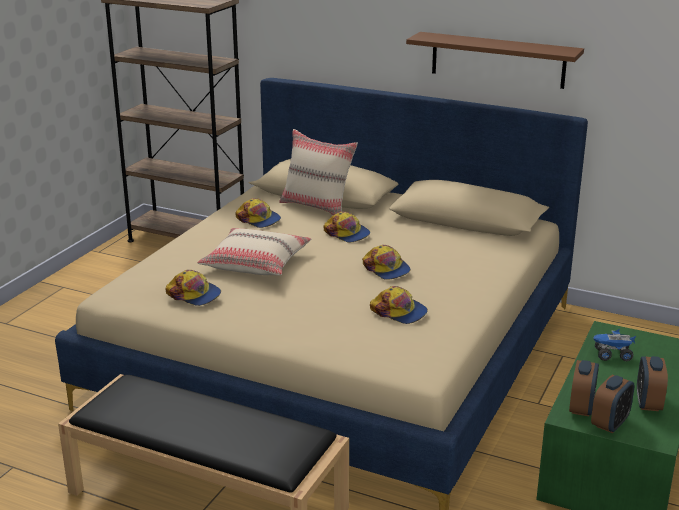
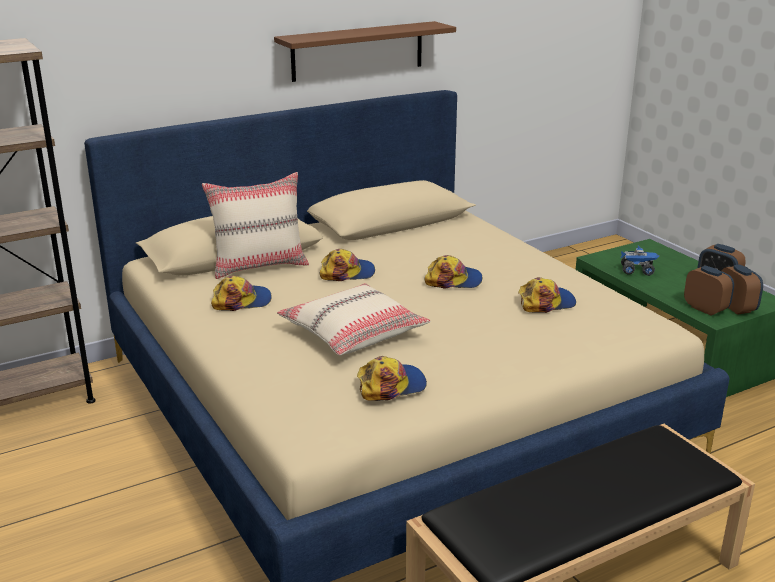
camera: 55 degrees left, 0 degrees up
(612, 355) = (637, 271): toy truck -> toy truck turned 120 degrees counterclockwise

